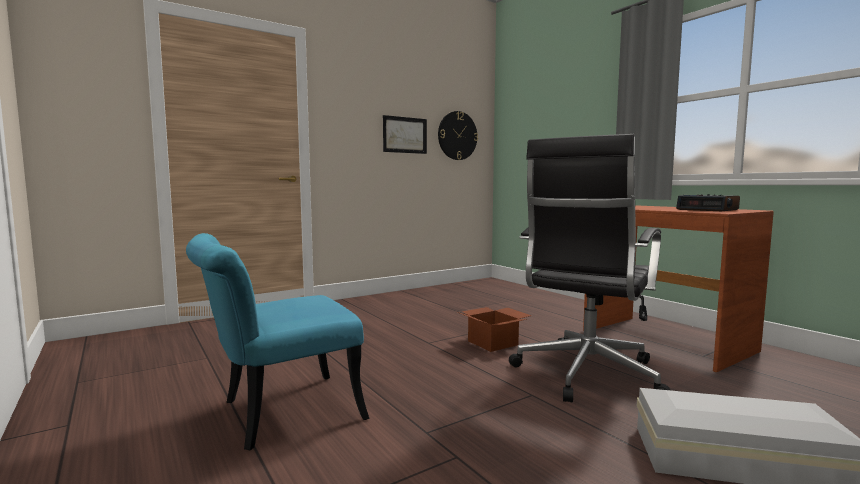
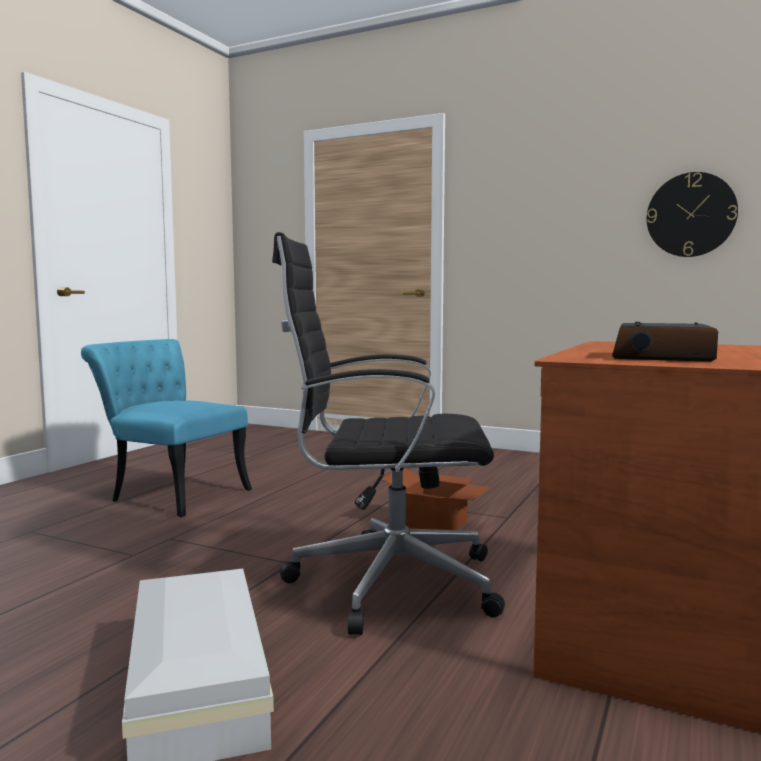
camera: 60 degrees right, 0 degrees up
(405, 135) = (582, 225): picture -> none

